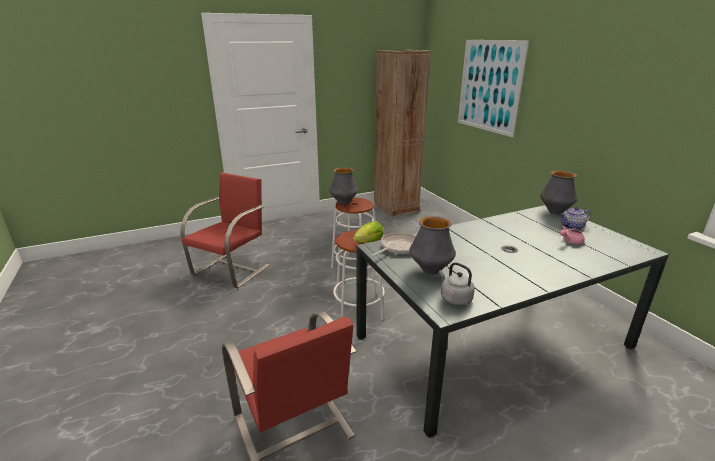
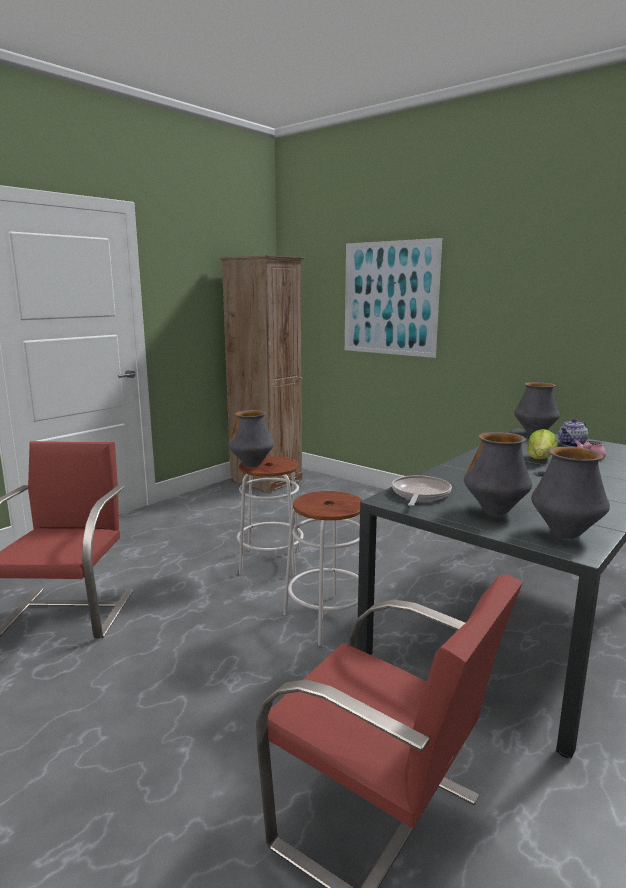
camera: 25 degrees left, 10 degrees down
(369, 242) = (347, 503): lettuce -> lettuce (540, 459)
(454, 298) = (565, 533): grey kettle -> vase

